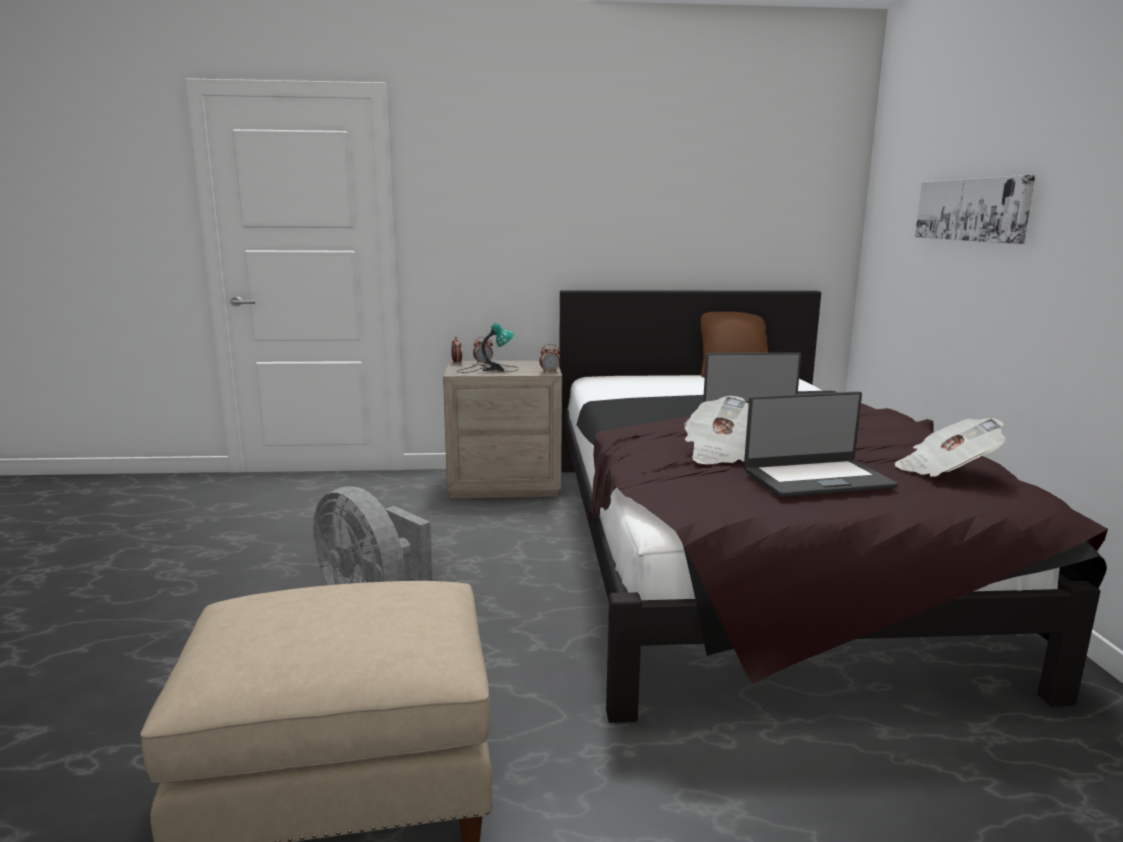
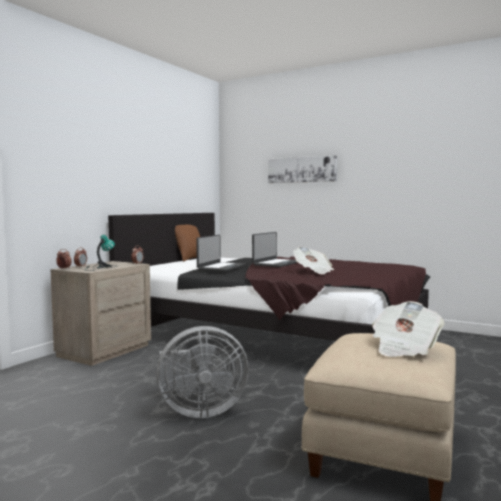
camera: 55 degrees left, 10 degrees down
(816, 478) = (358, 270): laptop -> laptop (221, 267)
(945, 470) = (368, 264): newspaper -> newspaper (404, 348)

